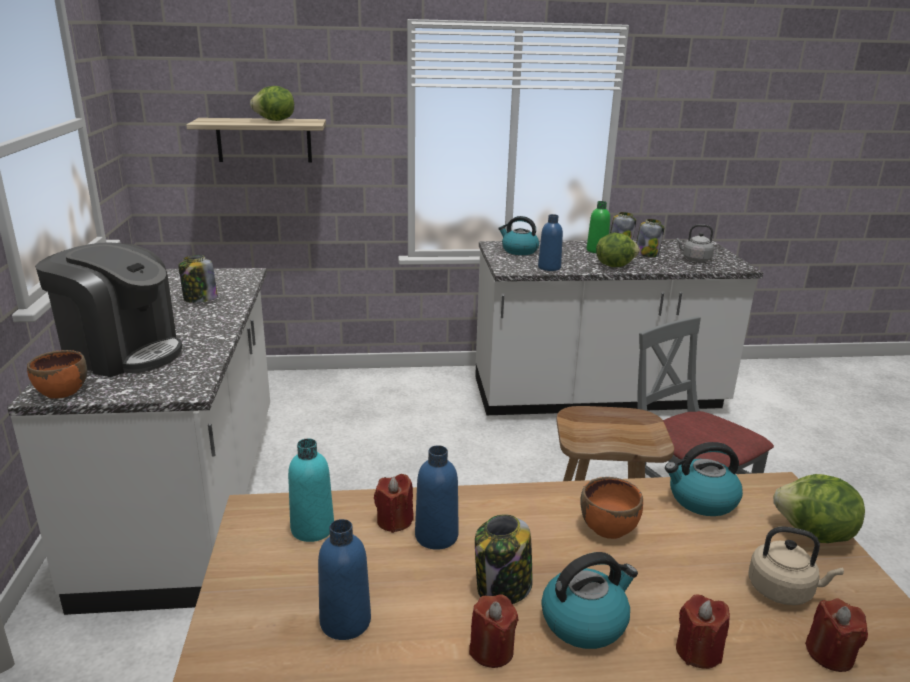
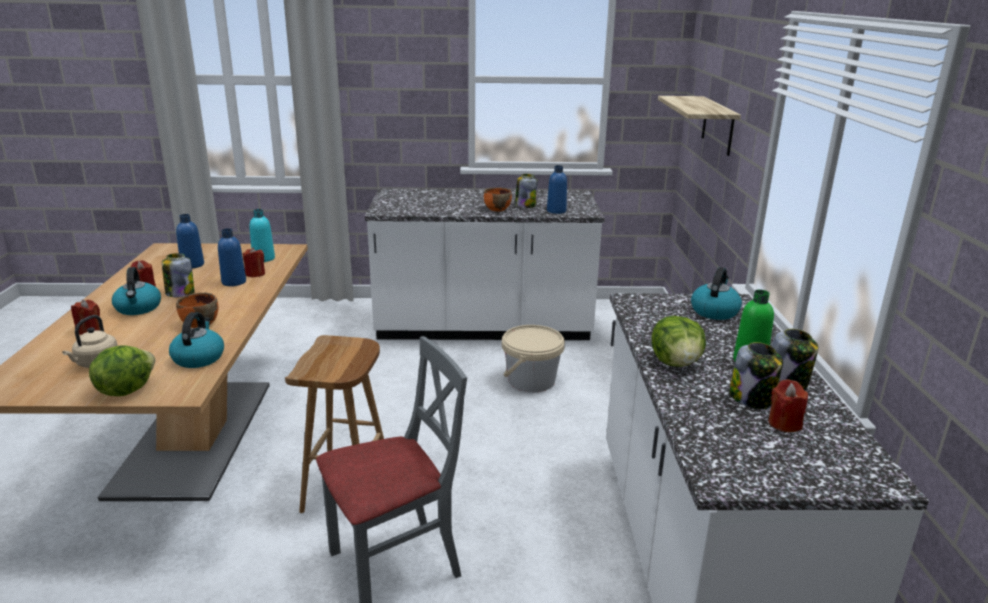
camera: 95 degrees right, 0 degrees up
(62, 392) = (389, 193): orange bowl -> orange bowl (497, 209)
(122, 353) = (436, 198): coffee machine -> none
(275, 121) = (702, 106): lettuce -> none
(351, 459) = (531, 380): none -> beige bucket
(549, 267) = (648, 321): blue bottle -> blue bottle (556, 211)
(694, 259) = (746, 439): grey kettle -> none
(830, 654) = (44, 363): red candle -> red candle (784, 423)

